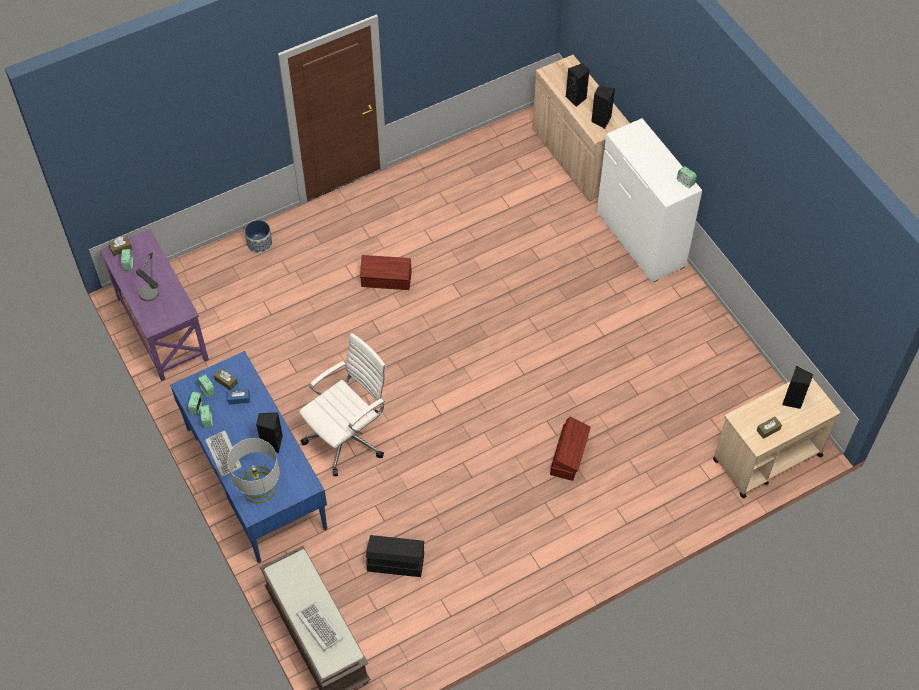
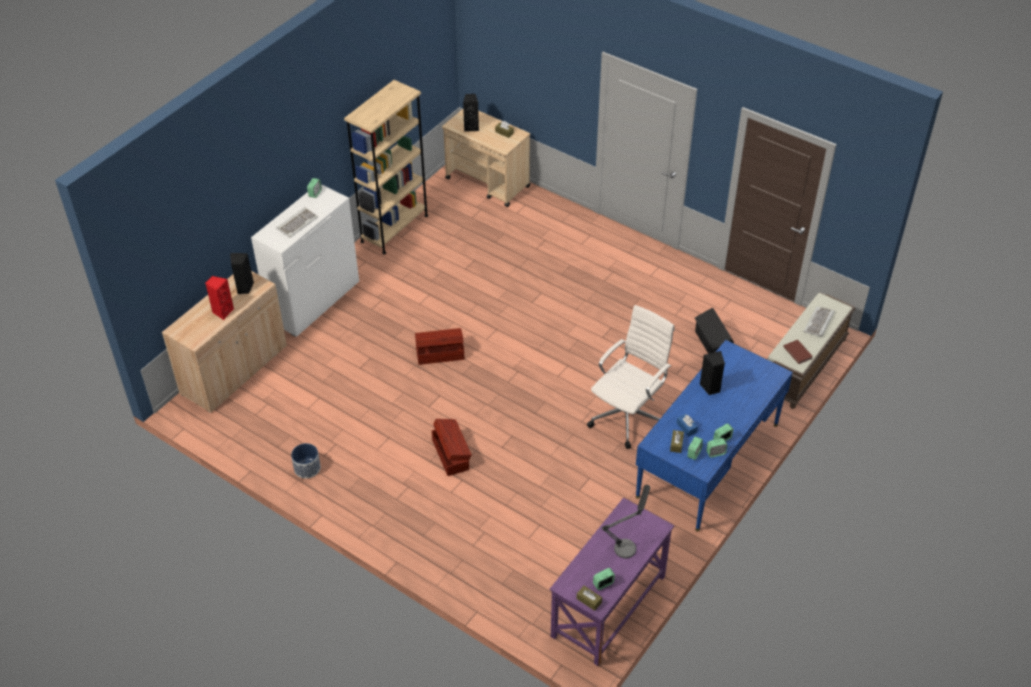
camera: 115 degrees left, 10 degrees down
(224, 454) = (743, 413): keyboard -> keyboard (297, 223)
(259, 243) = (462, 573): planter -> planter (307, 468)
(259, 488) = (755, 378): grey table lamp -> none
(292, 580) = (798, 352): none -> brown book
(348, 437) = (628, 415): white office chair -> white office chair turned 105 degrees clockwise
(569, 455) = (555, 280): brown storage box -> brown storage box (439, 354)
(576, 98) = (222, 311): black speaker -> red speaker
(723, 340) = (394, 228): none -> beige bookcase

